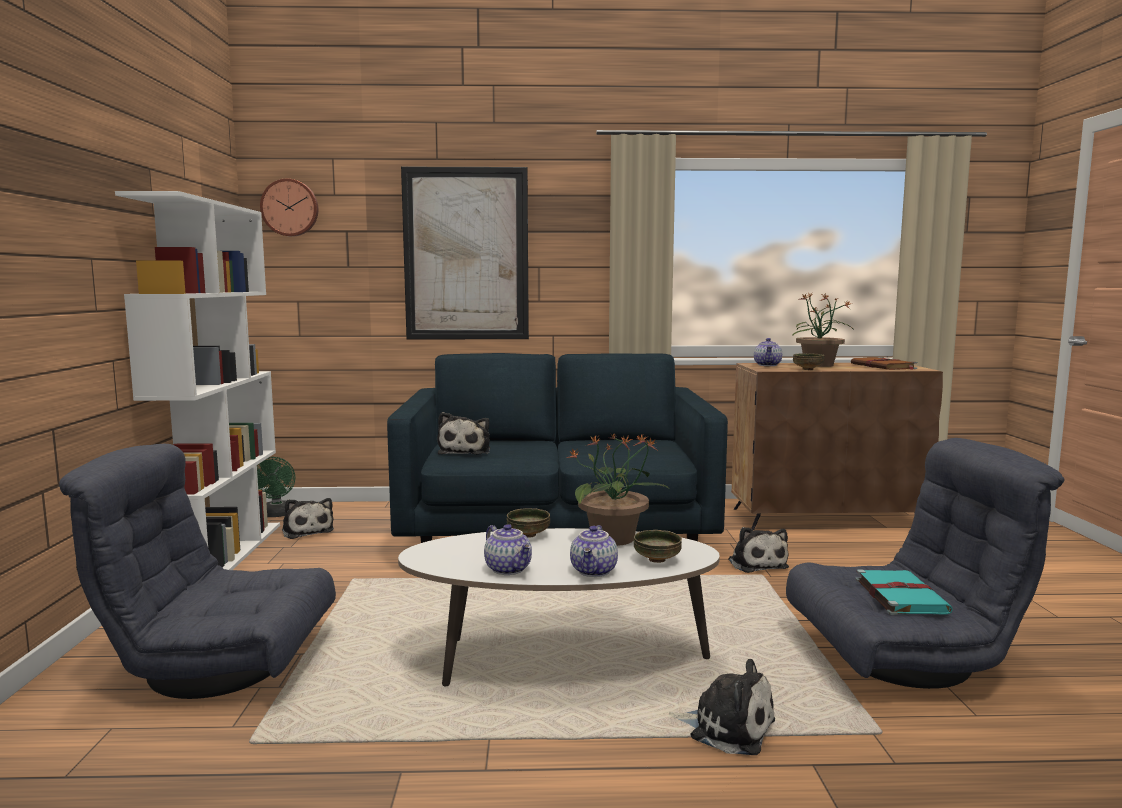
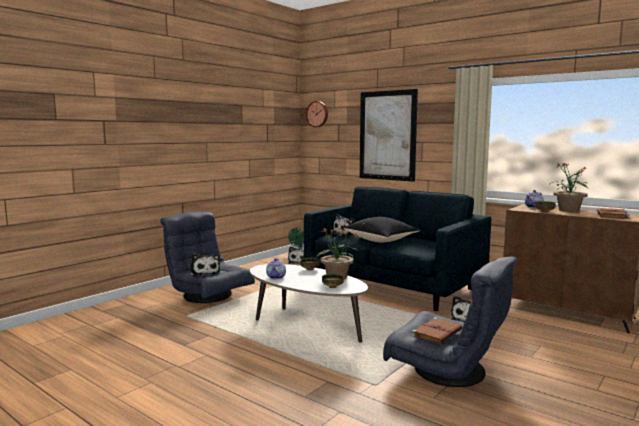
camera: 40 degrees right, 0 degrees up
(222, 554) = (260, 264): white bookcase -> none
(557, 453) = (382, 241): none -> black pillow
(595, 571) = (301, 285): teapot -> none
(726, 727) = (321, 362): plush toy -> plush toy (205, 273)
(899, 595) = (437, 332): turquoise book -> brown book

